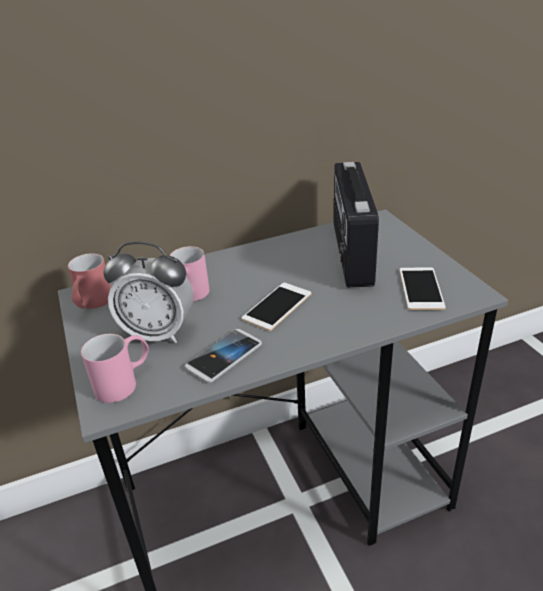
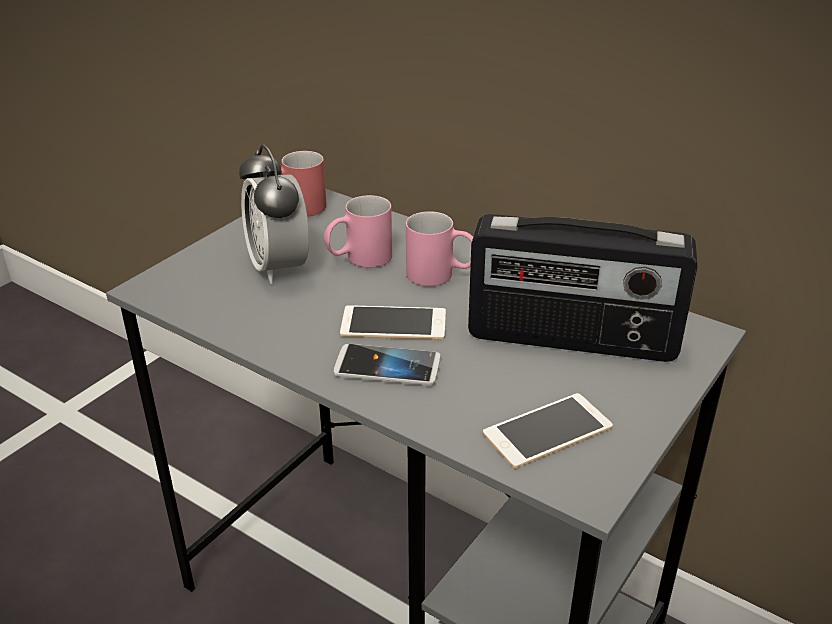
camera: 55 degrees right, 0 degrees up
(125, 382) = (190, 281): pink mug -> pink mug (441, 275)
(224, 356) = (271, 323): phone -> phone (387, 367)
(351, 254) = (571, 340): radio -> radio turned 135 degrees counterclockwise

